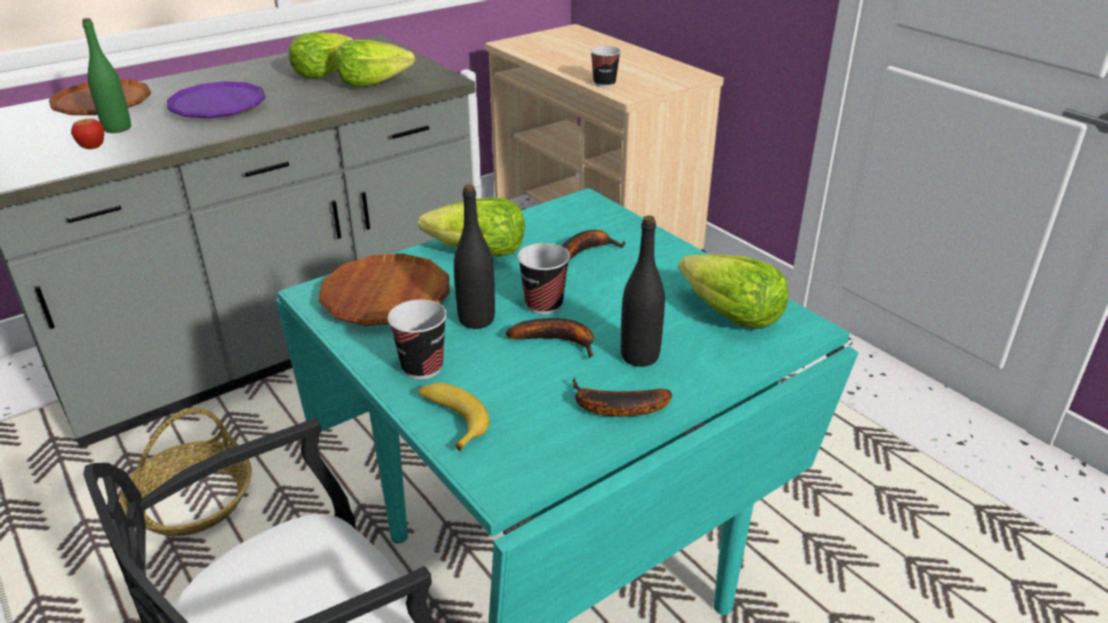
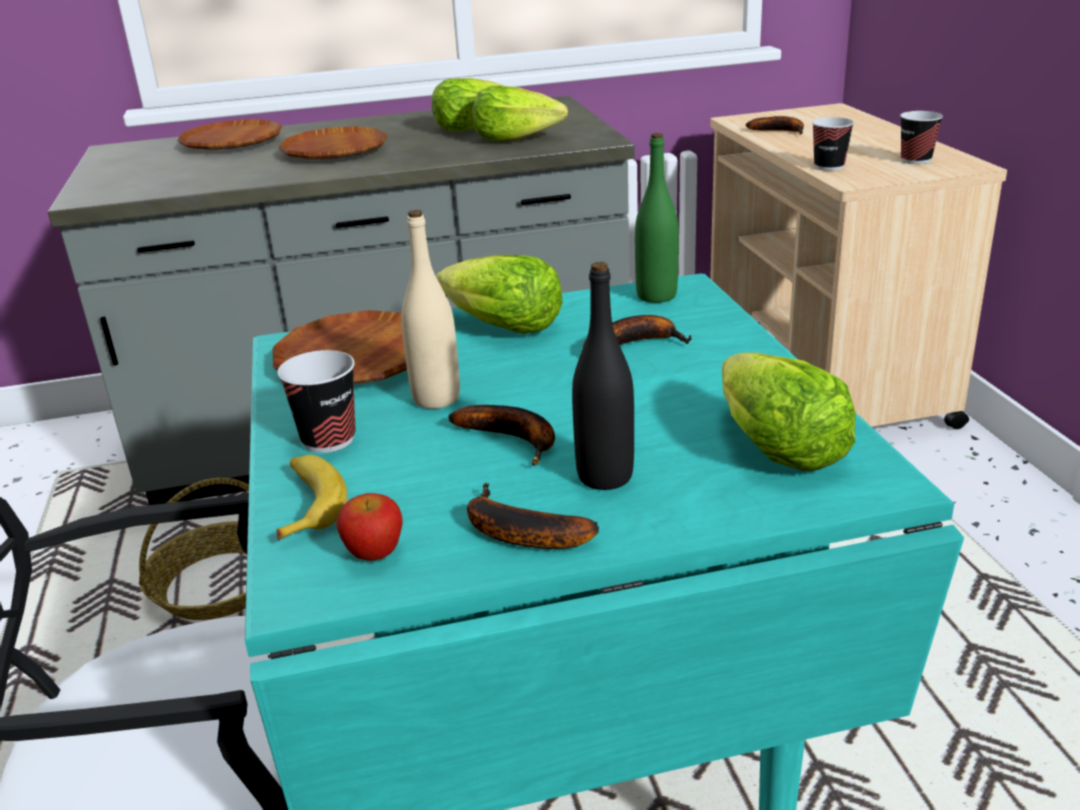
camera: 25 degrees right, 5 degrees down
(92, 147) = (185, 177): apple -> apple (374, 552)
(117, 128) = (223, 163): green bottle -> green bottle (656, 296)
(218, 107) = (335, 151): purple plate -> brown plate
(476, 320) = (436, 398): black bottle -> beige bottle
(544, 305) = (532, 395): cup -> cup (915, 160)
(547, 53) = (780, 131): none -> banana

